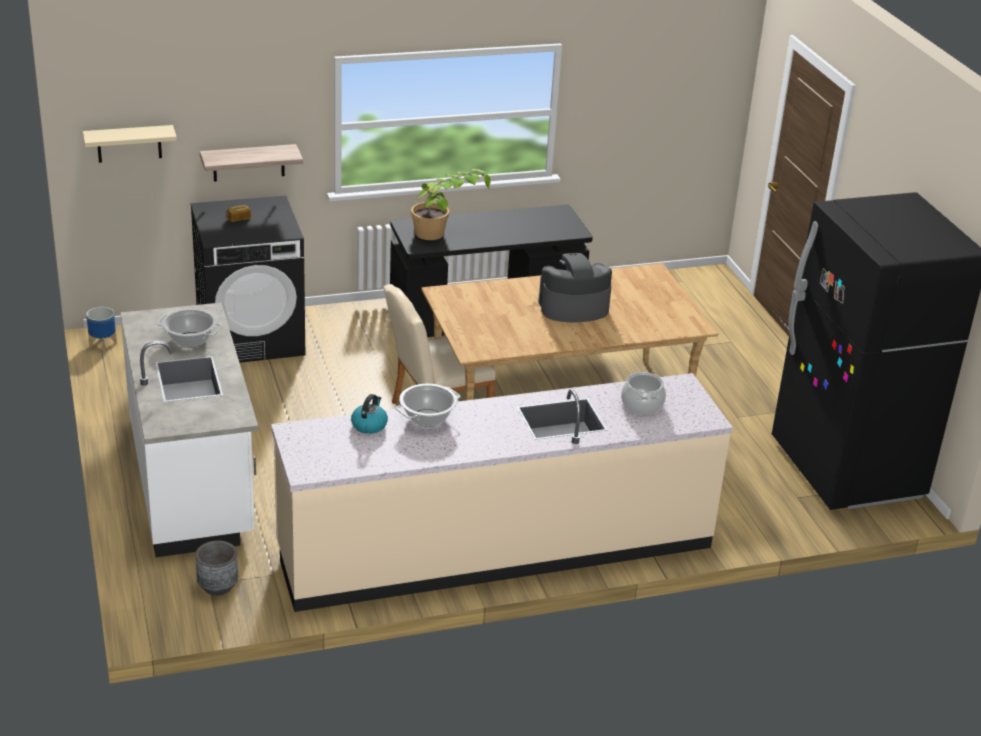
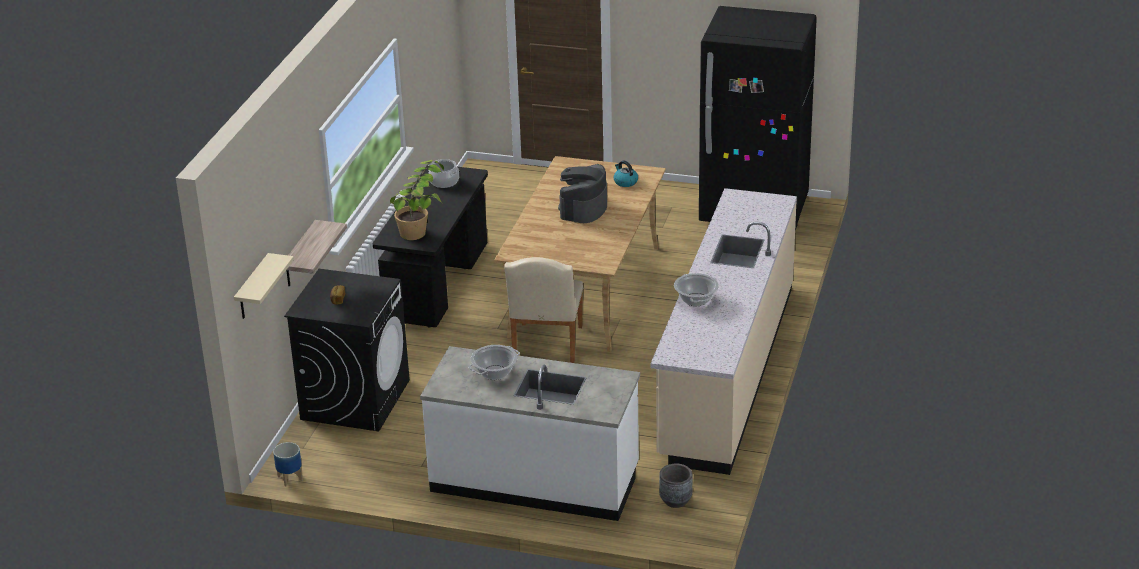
camera: 55 degrees left, 0 degrees up
(369, 425) = (685, 324): kettle -> kettle (625, 182)
(642, 404) = (746, 217): cooking pot -> cooking pot (444, 182)

